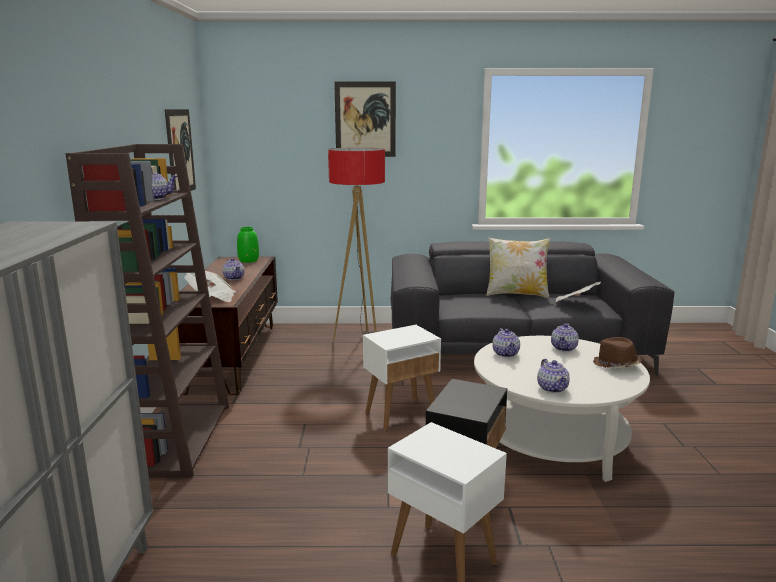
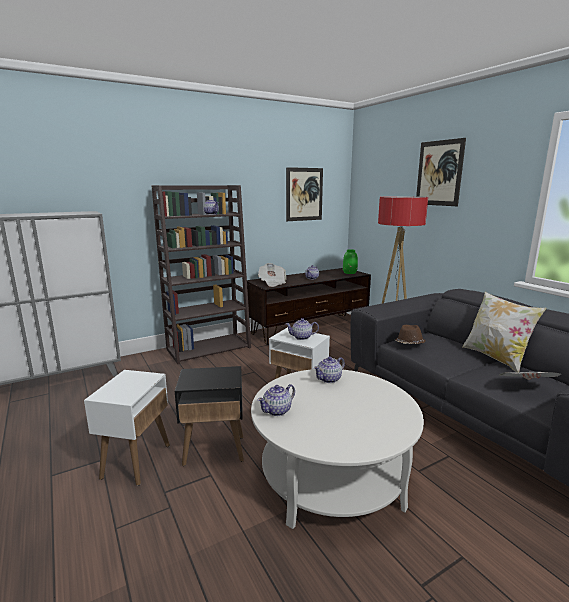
camera: 60 degrees right, 0 degrees up
(564, 348) = (380, 401): teapot -> teapot (302, 337)
(616, 365) = (372, 435): brown hat -> brown hat (409, 344)

